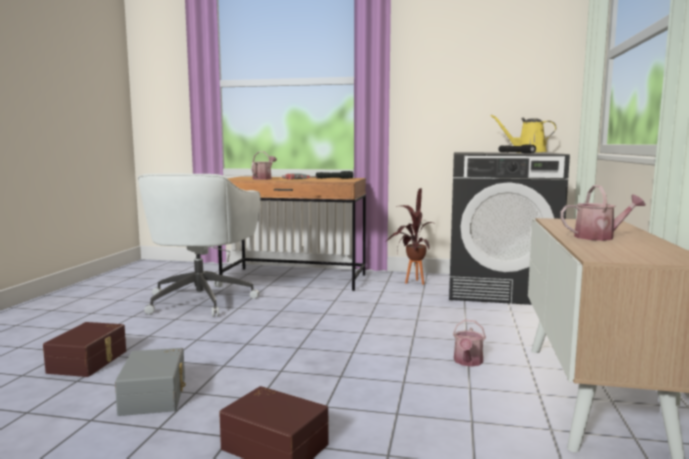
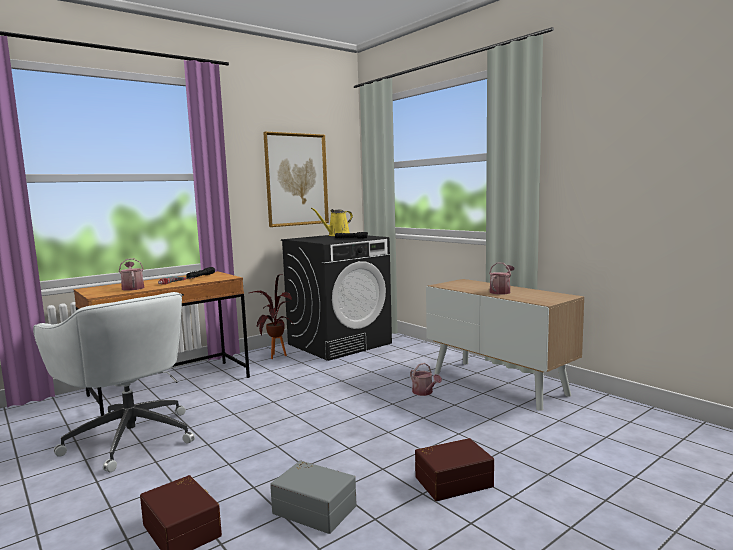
camera: 50 degrees left, 0 degrees up
(487, 81) = (296, 179): none -> picture

